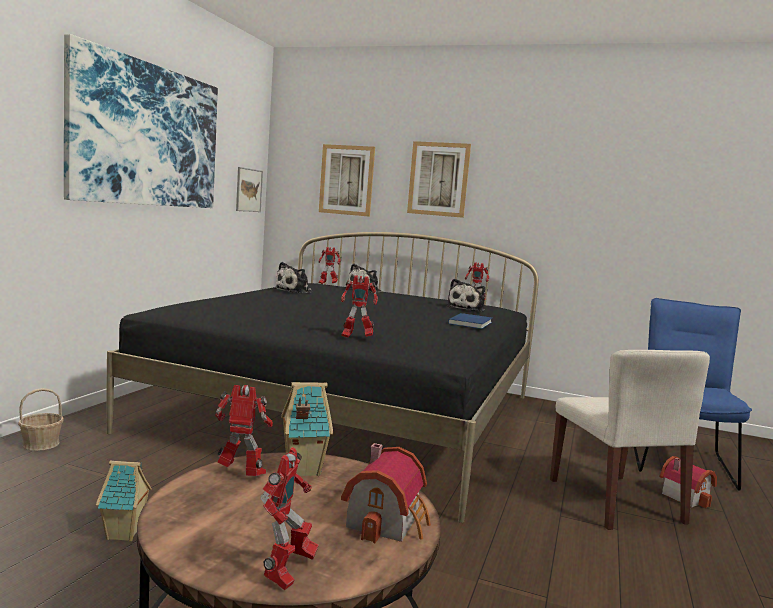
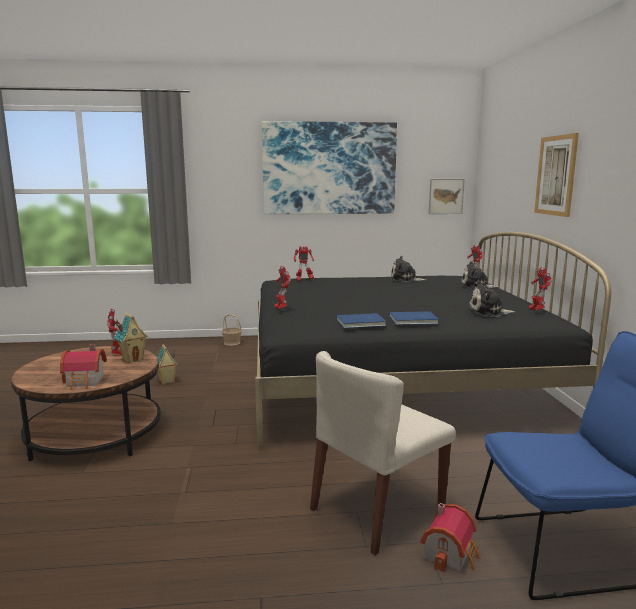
camera: 65 degrees right, 5 degrees up
(287, 573) = (32, 375): toy robot -> toy robot (304, 280)
(346, 180) = (507, 182): picture -> none
(463, 333) = (361, 323): none -> blue book

